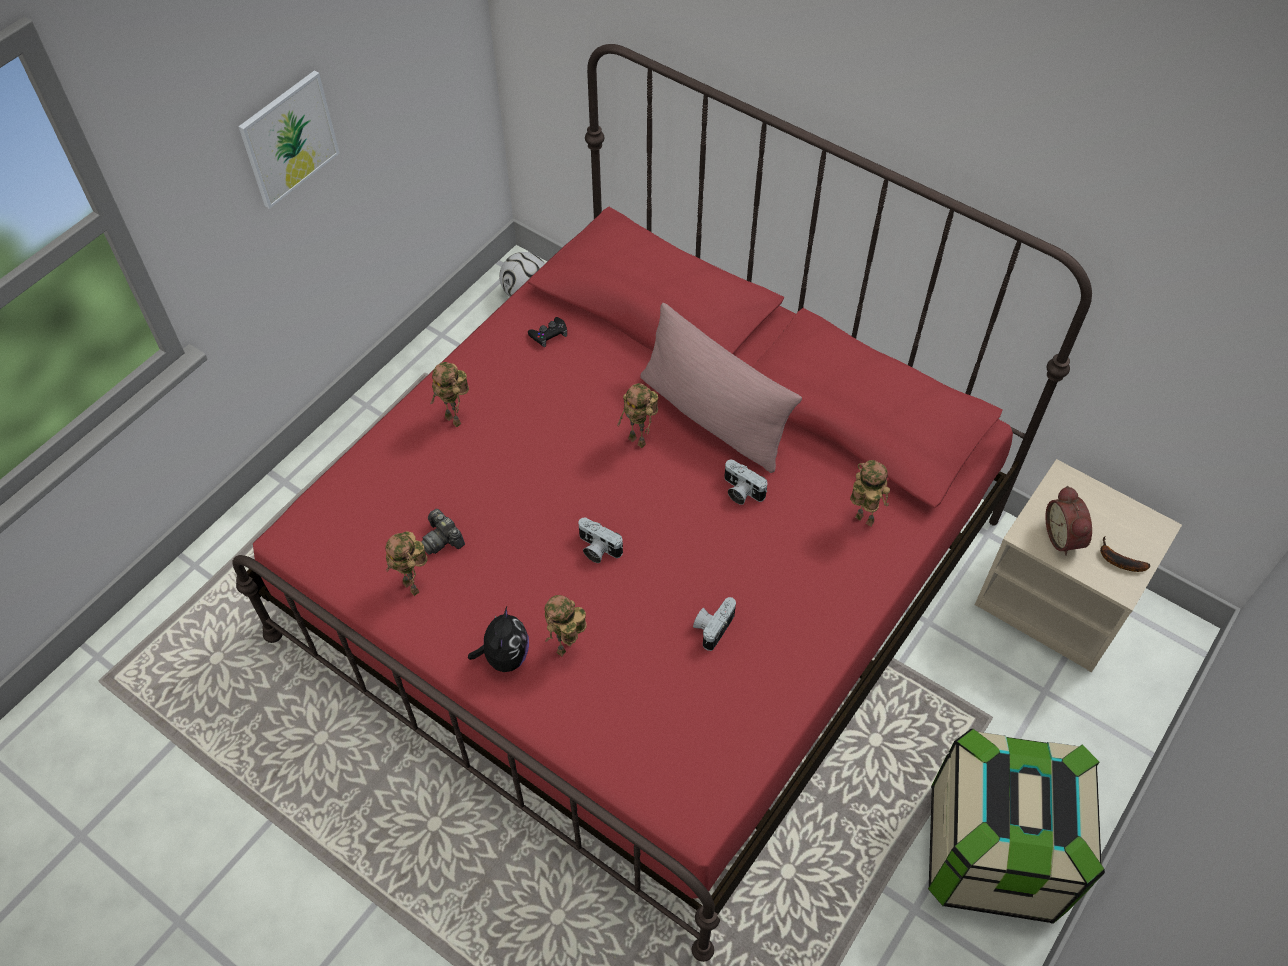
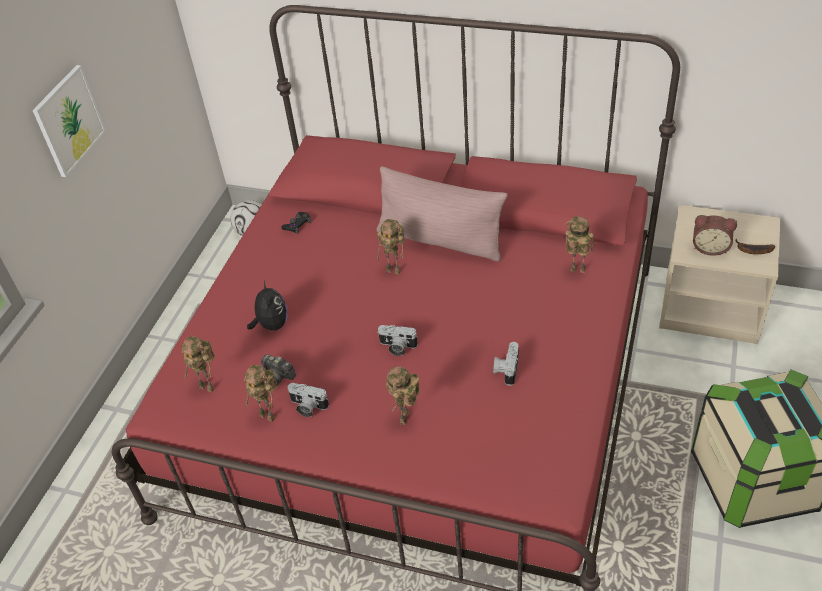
camera: 15 degrees left, 10 degrees down
(455, 420) = (252, 297): toy robot -> toy robot (208, 387)
(504, 656) = (361, 439): plush toy -> plush toy (272, 324)
(740, 491) = (483, 279): camera -> camera (307, 407)
(1064, 537) = (710, 247): alarm clock -> alarm clock turned 45 degrees counterclockwise

